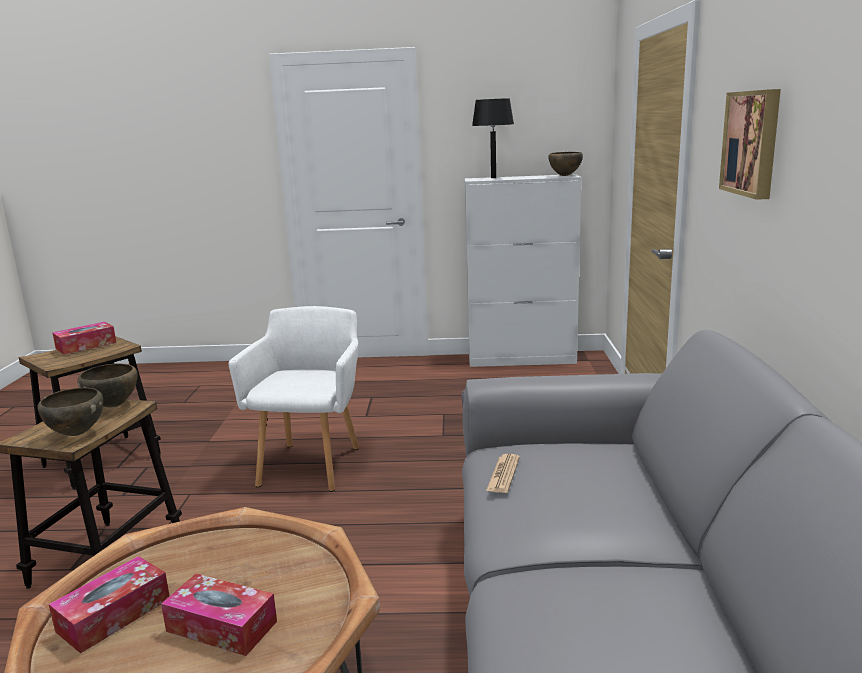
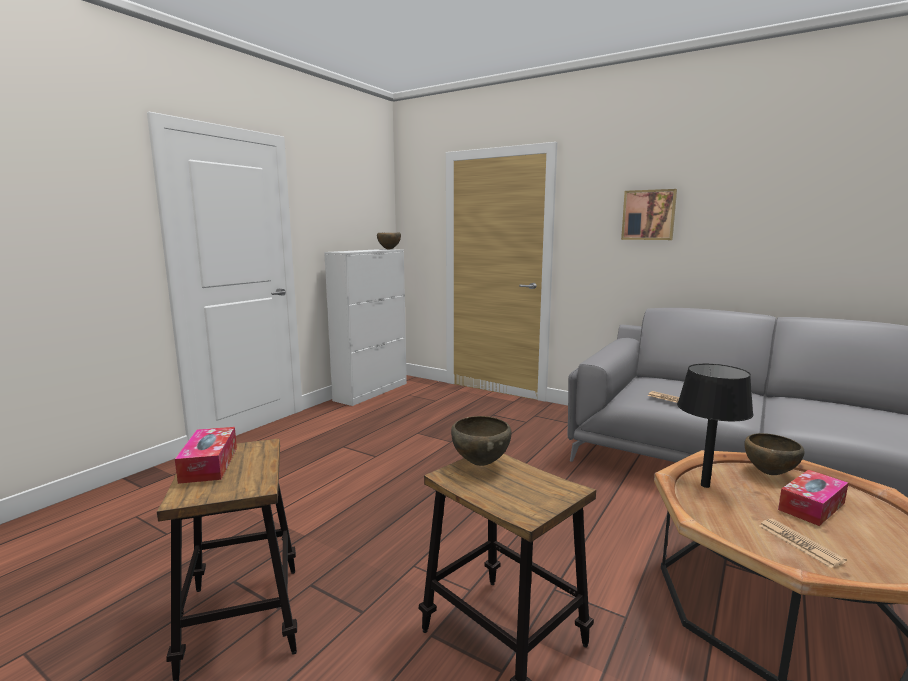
camera: 60 degrees left, 5 degrees down
(76, 434) = (543, 486): brown bowl -> brown bowl (769, 473)
(114, 615) = (799, 543): tissue box -> newspaper
(312, 463) = (430, 494): white armchair -> none
(493, 178) = (349, 251): black table lamp -> black table lamp (705, 485)

